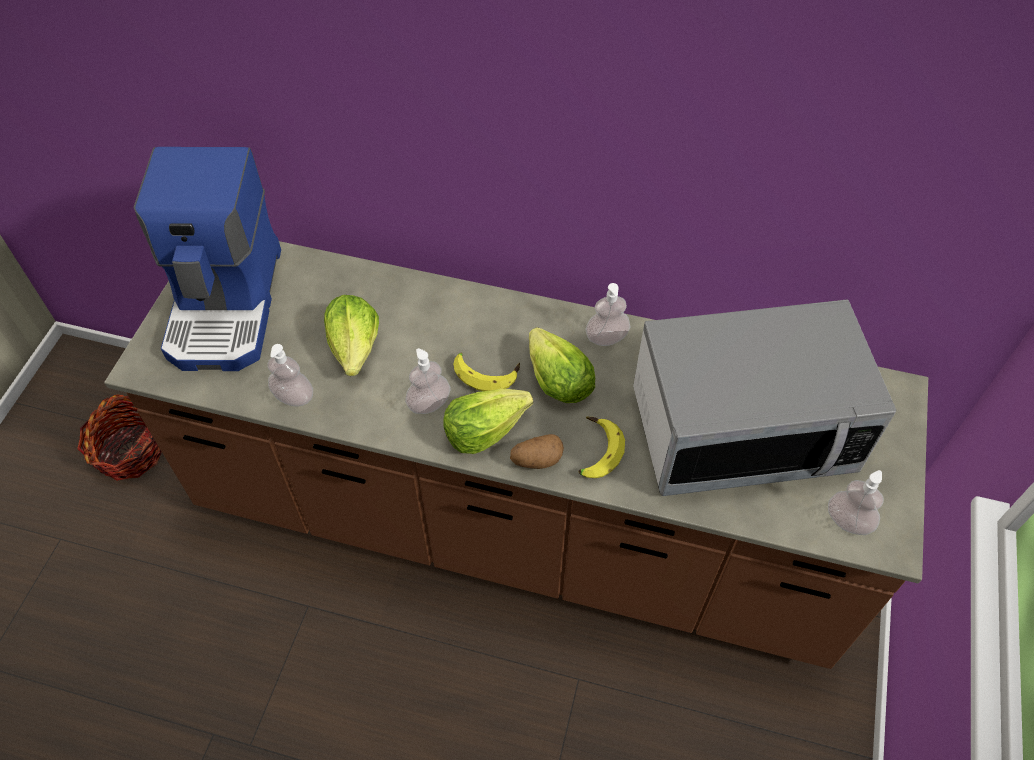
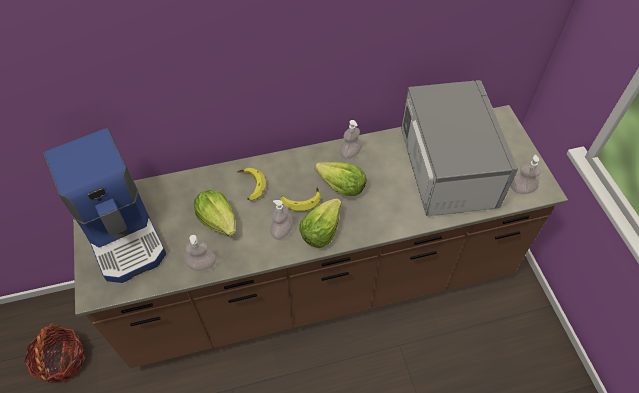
camera: 30 degrees left, 0 degrees up
(536, 460) = (358, 232): potato -> none
(594, 451) = (384, 213): banana -> banana (250, 186)
(741, 430) = (446, 169): microwave -> microwave turned 60 degrees counterclockwise

